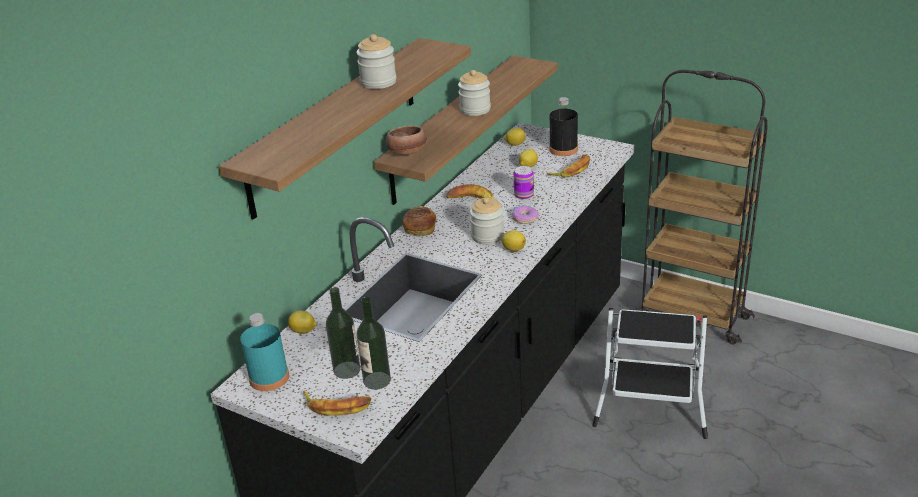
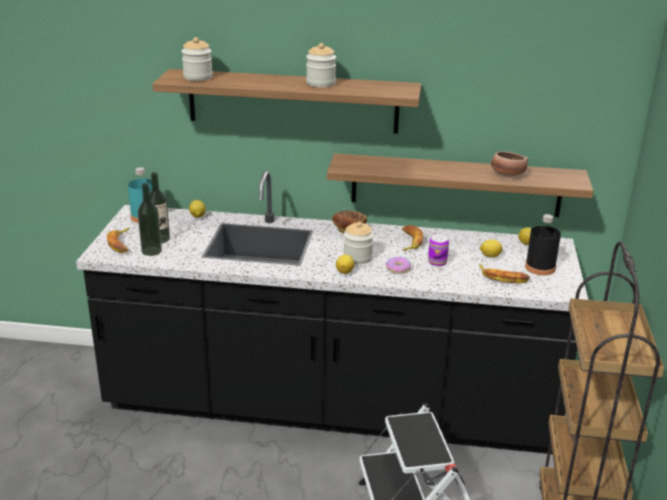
camera: 65 degrees right, 5 degrees down
(407, 153) = (354, 161): bowl -> bowl (507, 175)
(475, 109) = (452, 172): jar -> jar (198, 77)

